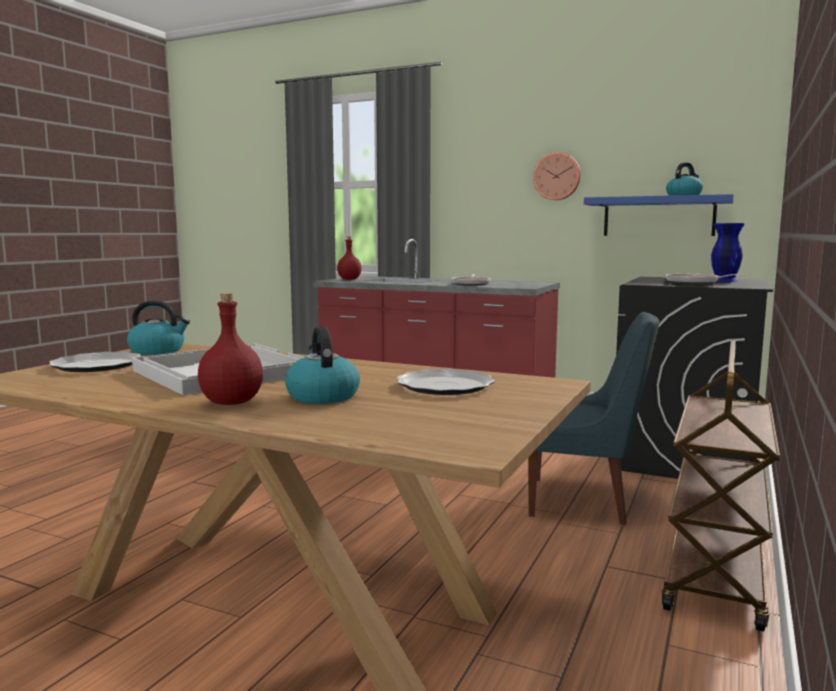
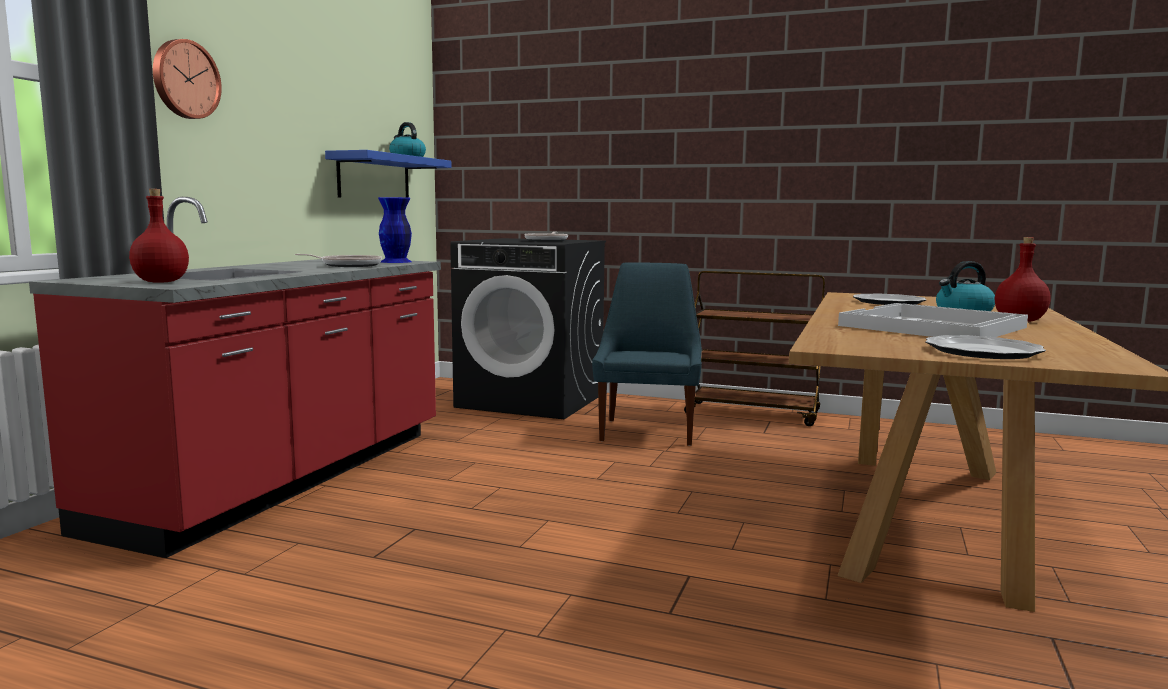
camera: 95 degrees left, 0 degrees up
(158, 351) = (864, 346): kettle -> none
(557, 176) = (291, 114): wall clock -> wall clock (184, 79)
(724, 281) = (522, 239): blue vase -> blue vase (395, 262)

